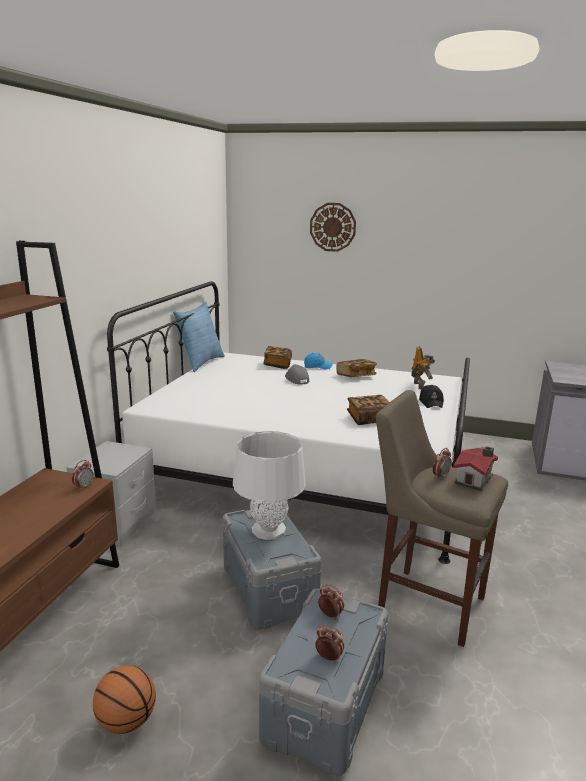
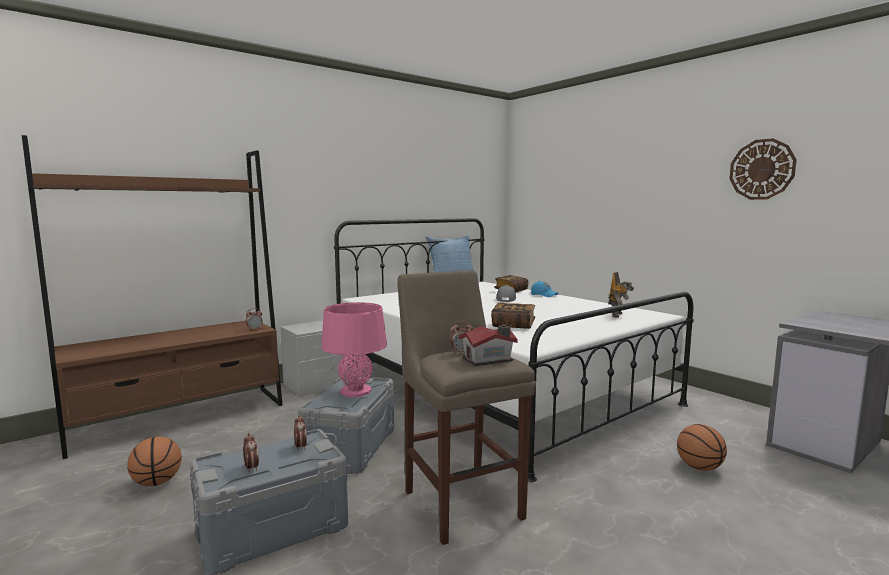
camera: 35 degrees right, 10 degrees down
(268, 530) = (355, 391): white table lamp -> pink table lamp
(332, 227) = (586, 169): wall clock -> wall clock (762, 169)
(356, 376) = (565, 303): book -> none
(431, 402) = (603, 325): black cap -> none
(525, 507) = (699, 467): none -> basketball

